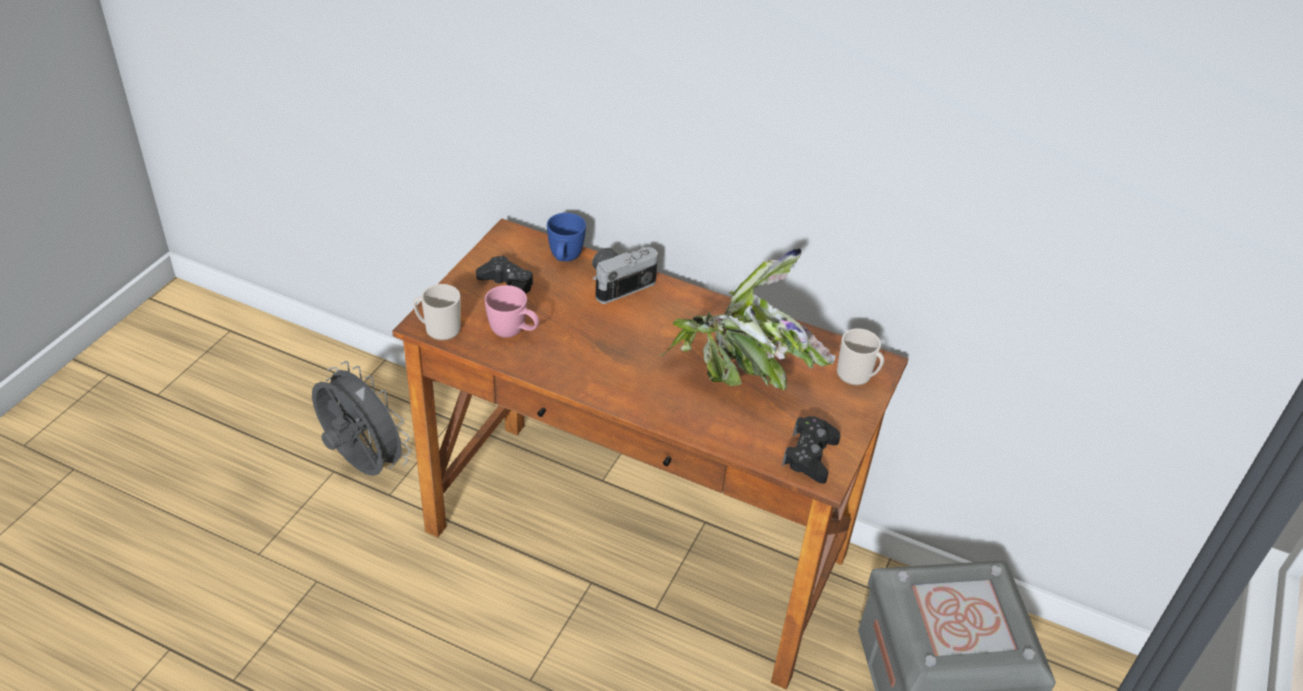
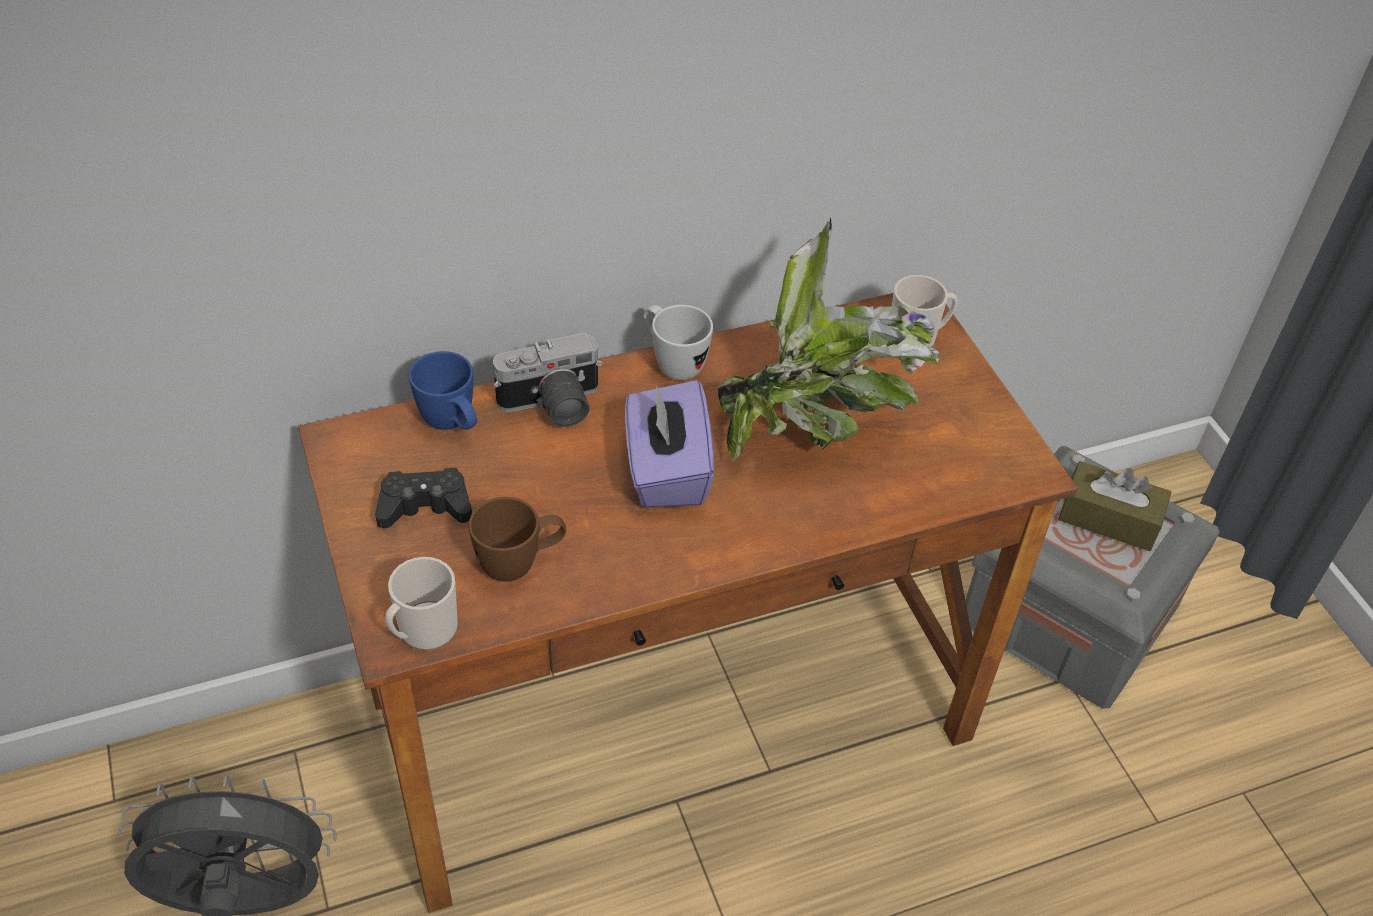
camera: 45 degrees left, 5 degrees up
(513, 333) = (520, 563): pink mug -> brown mug
(619, 282) = (552, 407): camera -> camera turned 120 degrees counterclockwise
(632, 343) = (666, 471): none -> purple tissue box
(705, 301) = (672, 363): none -> white mug
(810, 455) = (991, 459): black game controller -> none
(973, 614) = (1109, 519): none -> brown tissue box

